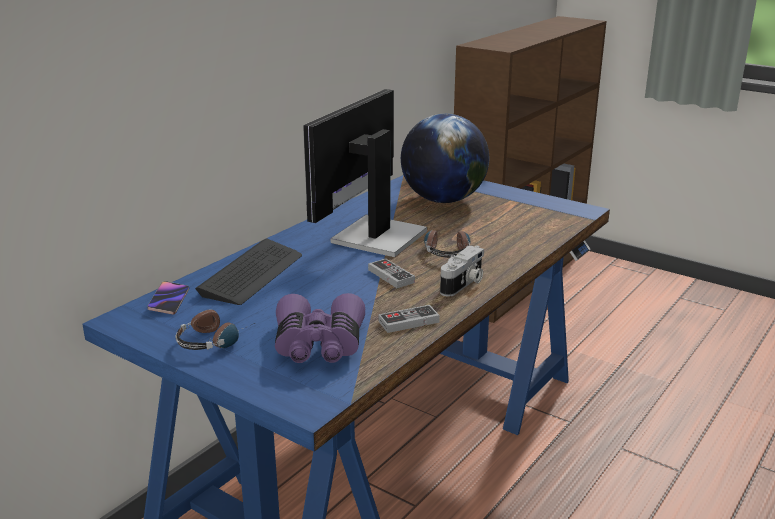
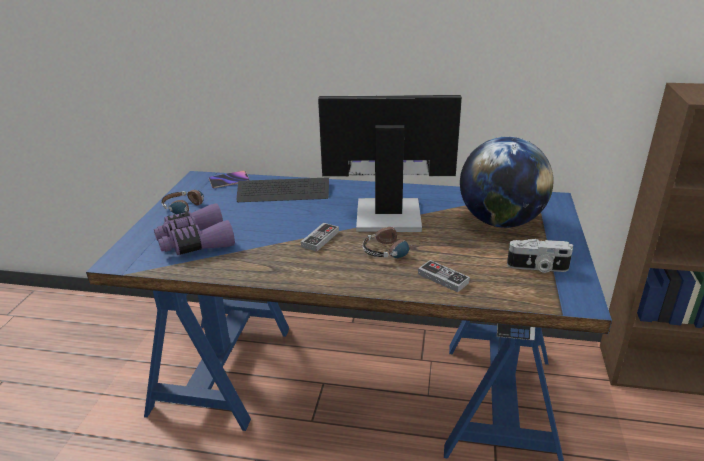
camera: 65 degrees right, 5 degrees up
(408, 322) = (247, 266): game controller -> game controller (443, 278)
(464, 284) = (330, 273): camera -> camera (537, 268)

